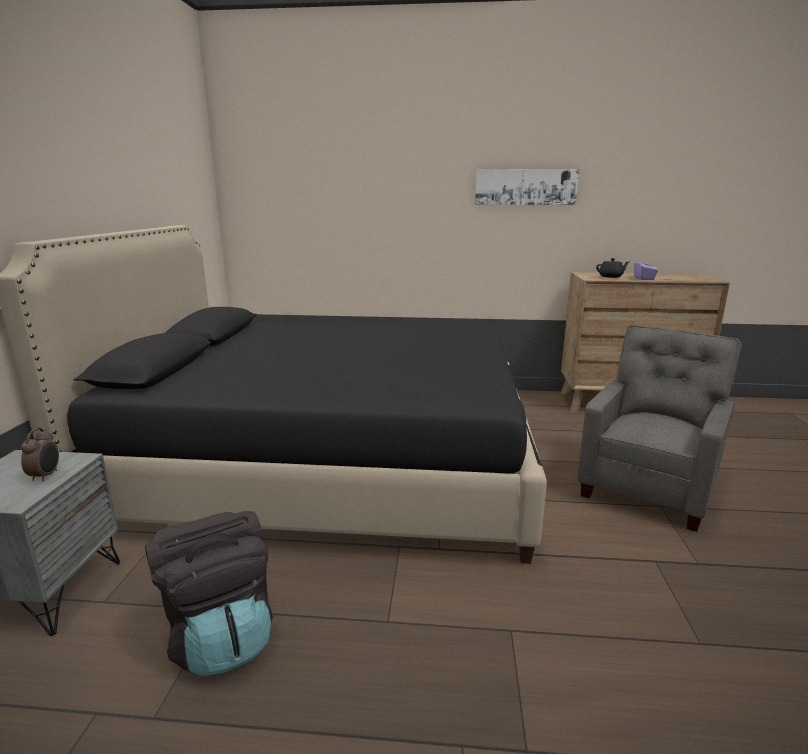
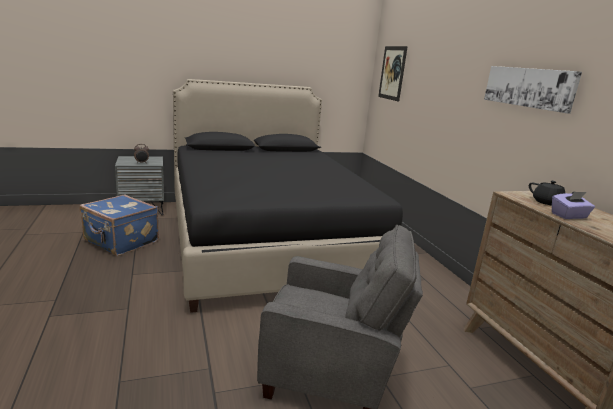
camera: 65 degrees right, 0 degrees up
(221, 635) = (120, 242): black backpack -> blue suitcase
(276, 189) = (392, 73): none -> picture

